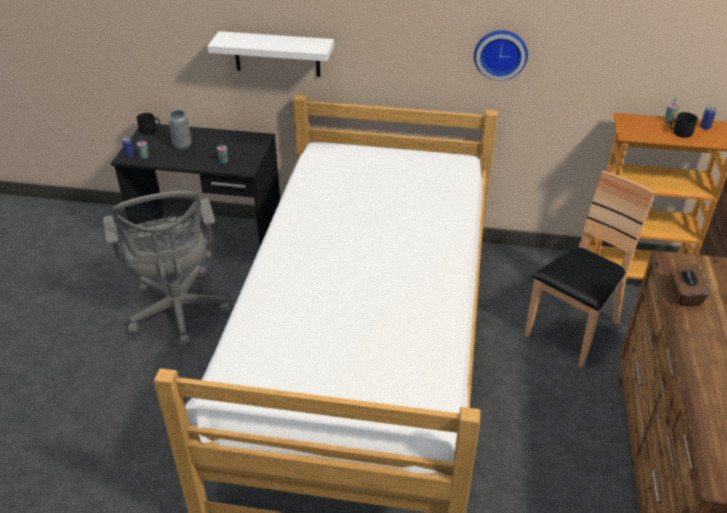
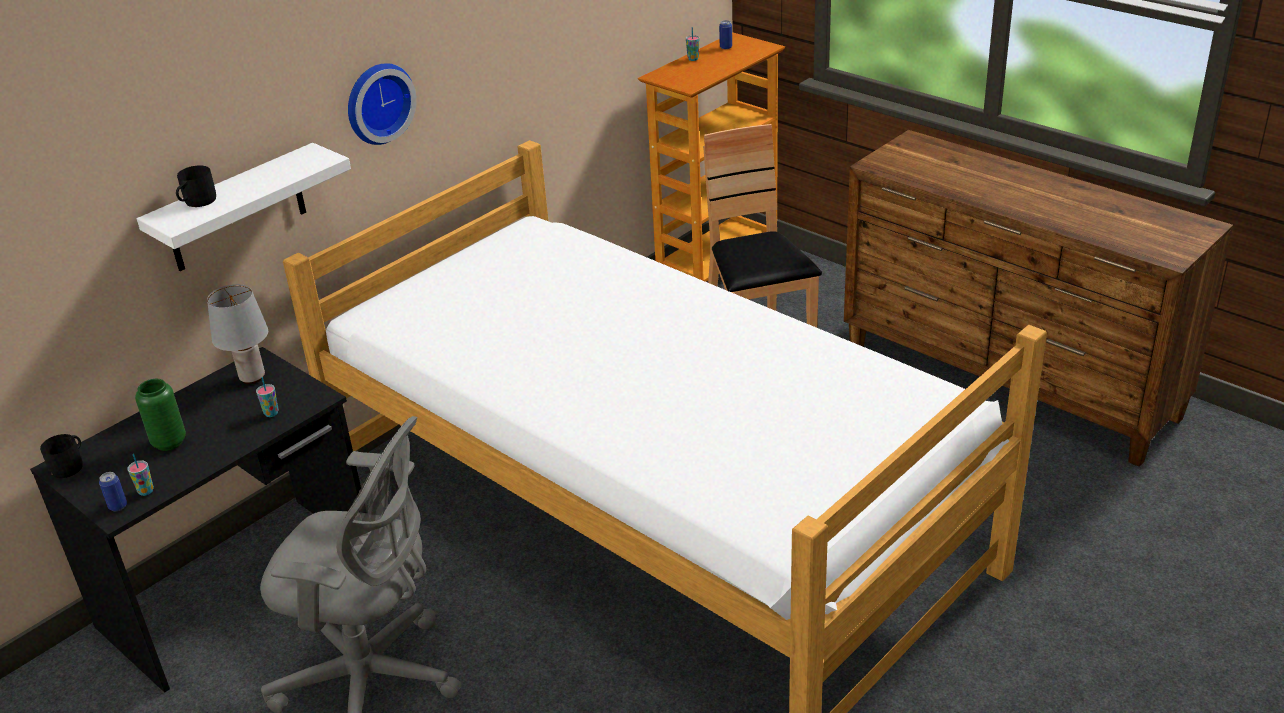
camera: 55 degrees left, 5 degrees down
(182, 146) = (169, 442): grey vase -> green vase
(247, 143) = (252, 378): none -> grey table lamp
(500, 53) = (511, 61): wall clock -> wall clock (377, 102)
(679, 133) = (719, 62): black mug -> black mug (197, 202)
(684, 294) = (929, 177): brown tissue box -> none

